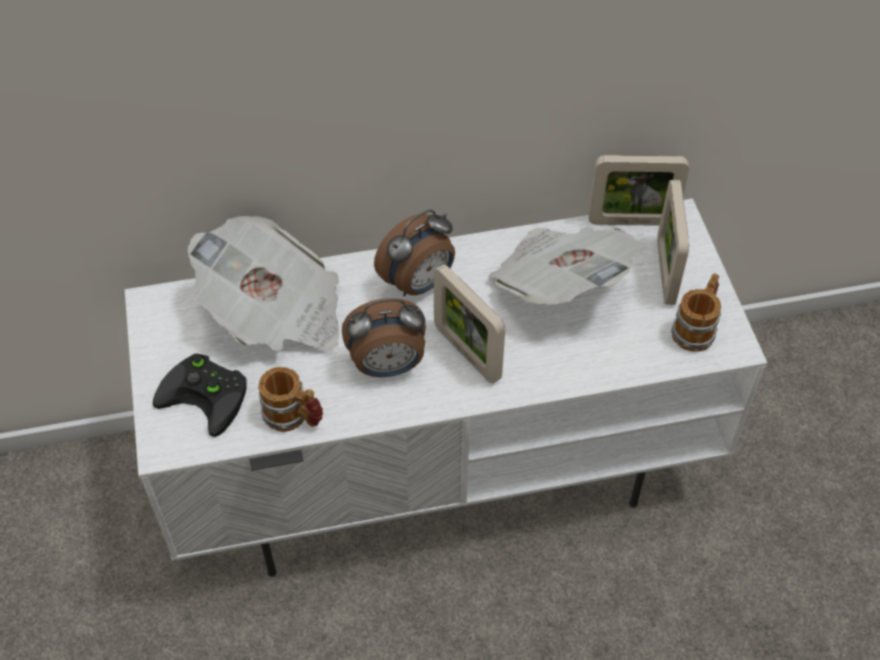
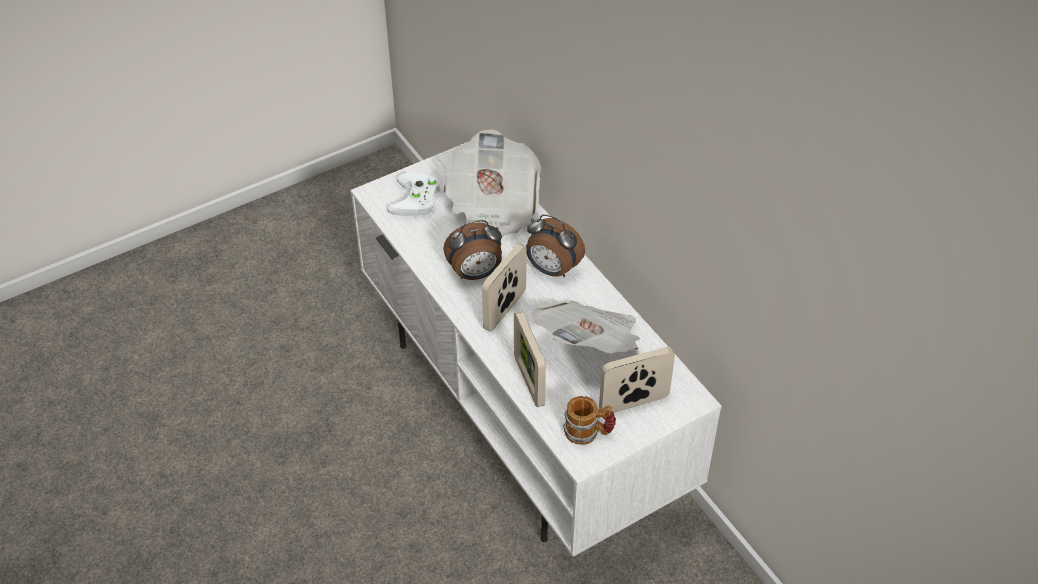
camera: 70 degrees right, 5 degrees down
(209, 395) = (416, 200): black game controller -> white game controller
(294, 417) = (417, 242): mug -> none
(387, 366) = (475, 274): alarm clock -> alarm clock turned 75 degrees counterclockwise
(631, 221) = (674, 372): picture frame -> picture frame (529, 381)

